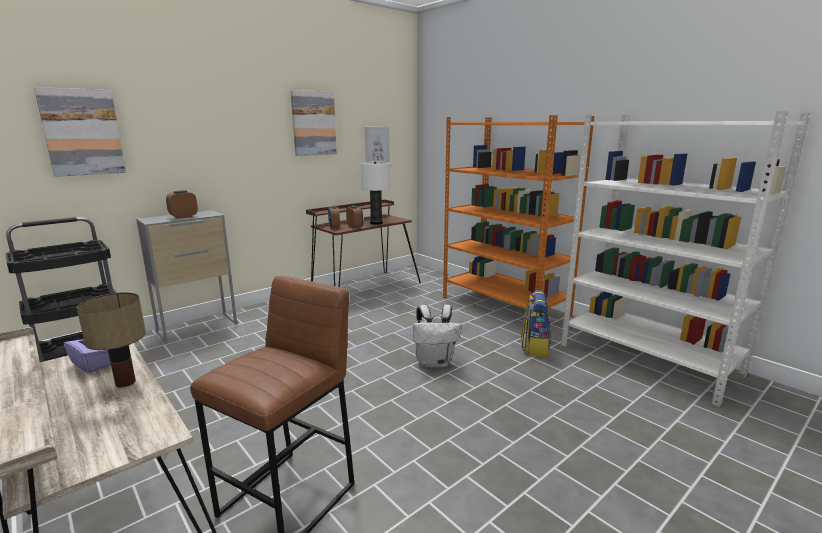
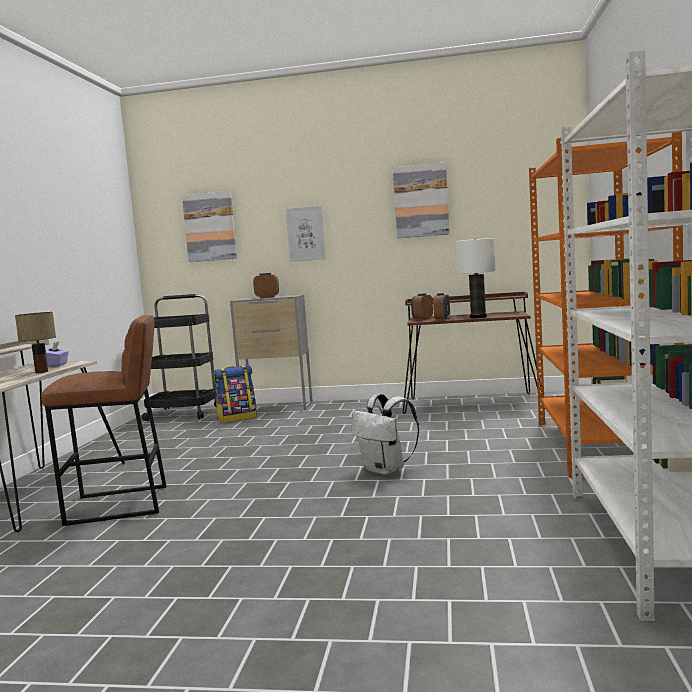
camera: 50 degrees right, 10 degrees down
(377, 148) = (515, 225): picture -> picture (306, 234)
(534, 348) = (527, 488): backpack -> backpack (237, 418)

